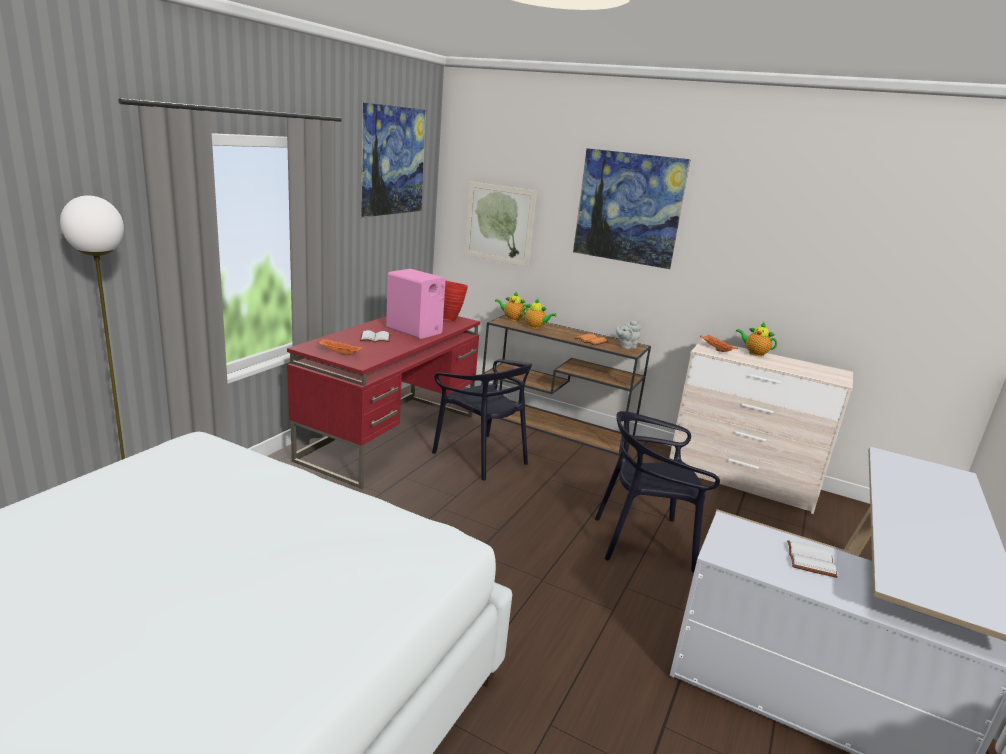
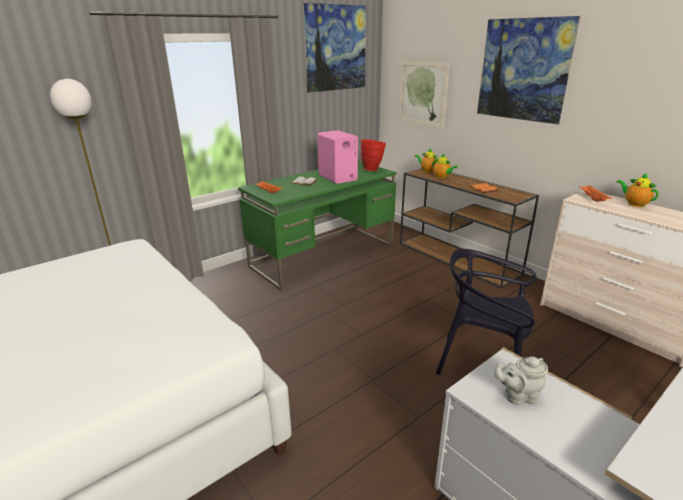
camera: 25 degrees right, 5 degrees up
(391, 437) = (324, 256): red desk -> green desk
(481, 457) = (381, 277): black chair -> none
(626, 346) = (513, 195): grey teapot -> grey teapot (517, 396)
(809, 559) = (571, 414): white book -> none

